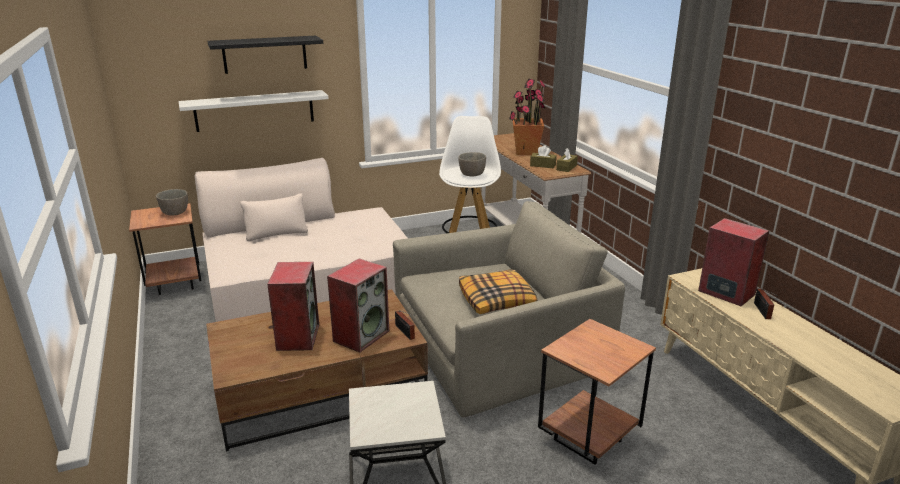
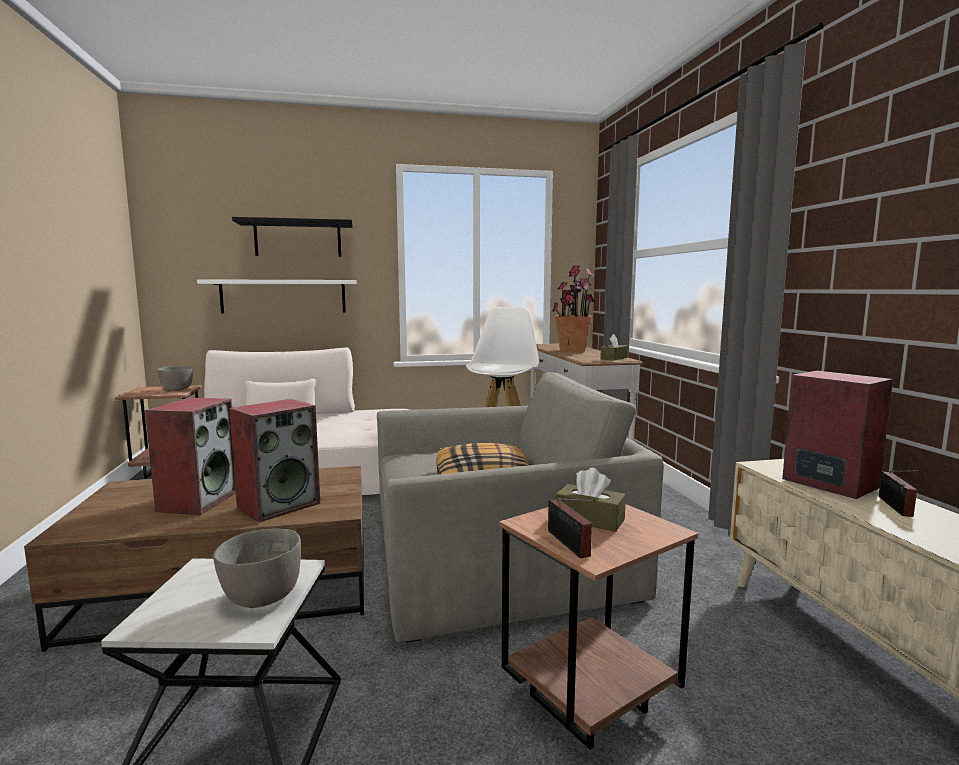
camera: 10 degrees right, 15 degrees down
(405, 333) = (339, 506): radio -> radio (569, 545)
(471, 174) = (501, 364): grey bowl -> grey bowl (260, 596)
(542, 165) = (586, 356): brown tissue box -> brown tissue box (589, 519)

